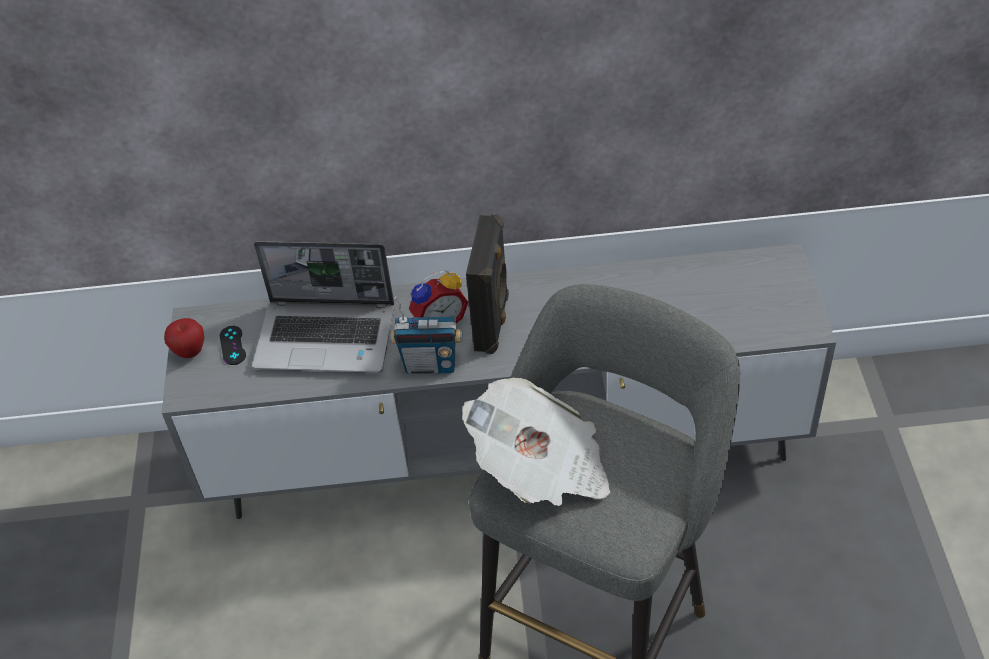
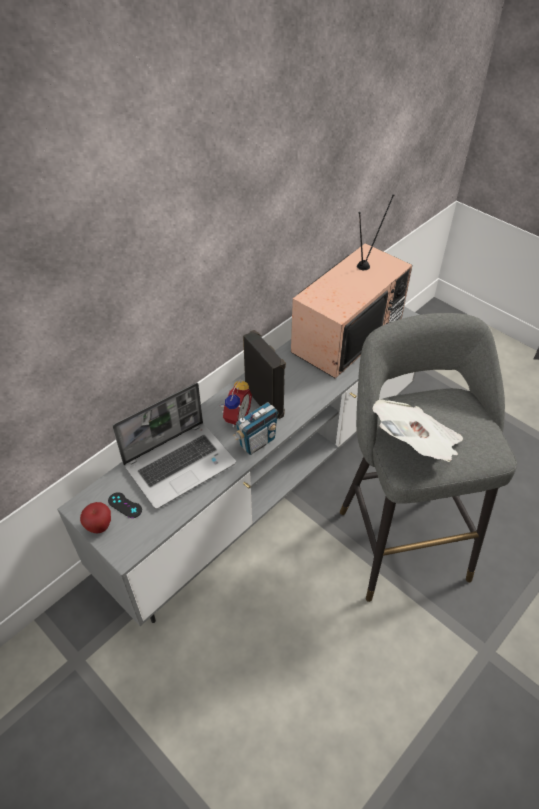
camera: 45 degrees left, 0 degrees up
(692, 295) = (346, 333): none -> television

